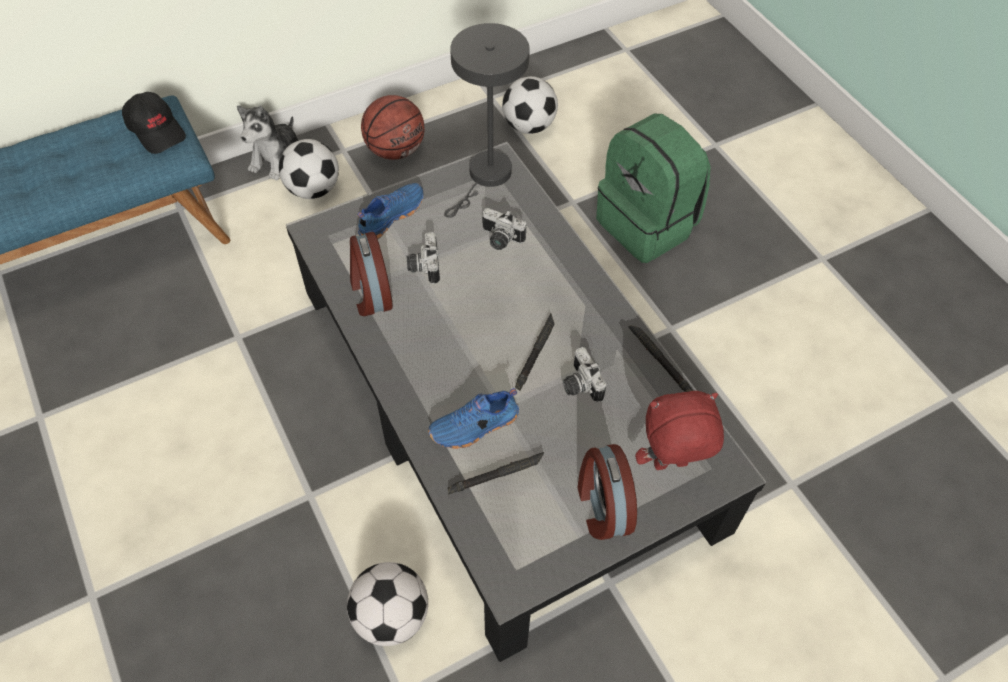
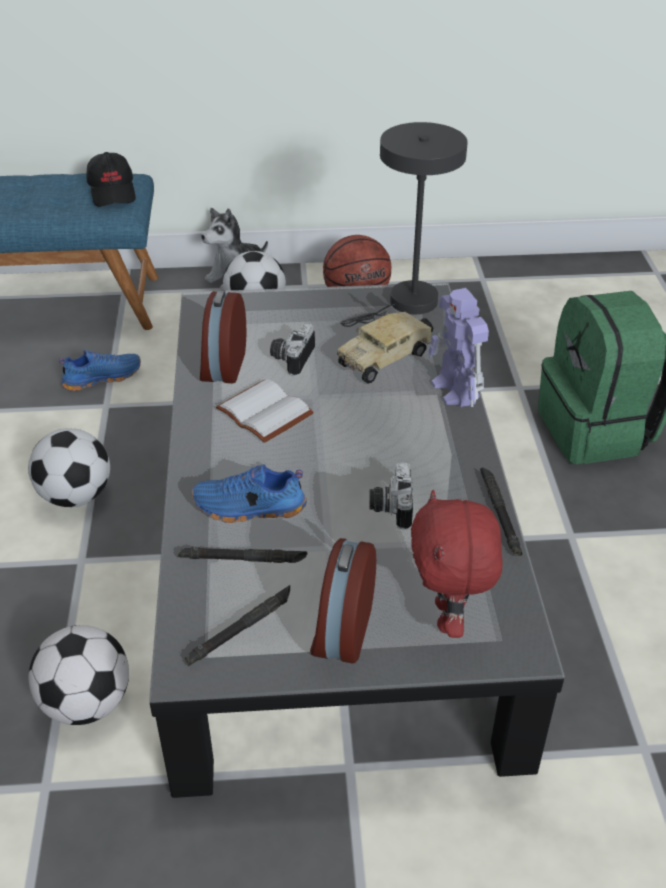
camera: 25 degrees right, 15 degrees down
(390, 216) = (286, 311): blue shoe -> blue shoe (102, 377)
(431, 331) = (262, 413): none -> white book
(500, 240) = (386, 358): camera -> toy truck
(529, 126) = (509, 311): football -> football (76, 496)
(535, 354) = (359, 464): black flashlight -> black flashlight (241, 628)
(571, 255) = (455, 391): none -> toy robot
(670, 466) = (449, 618): red plush toy -> red plush toy turned 105 degrees counterclockwise

